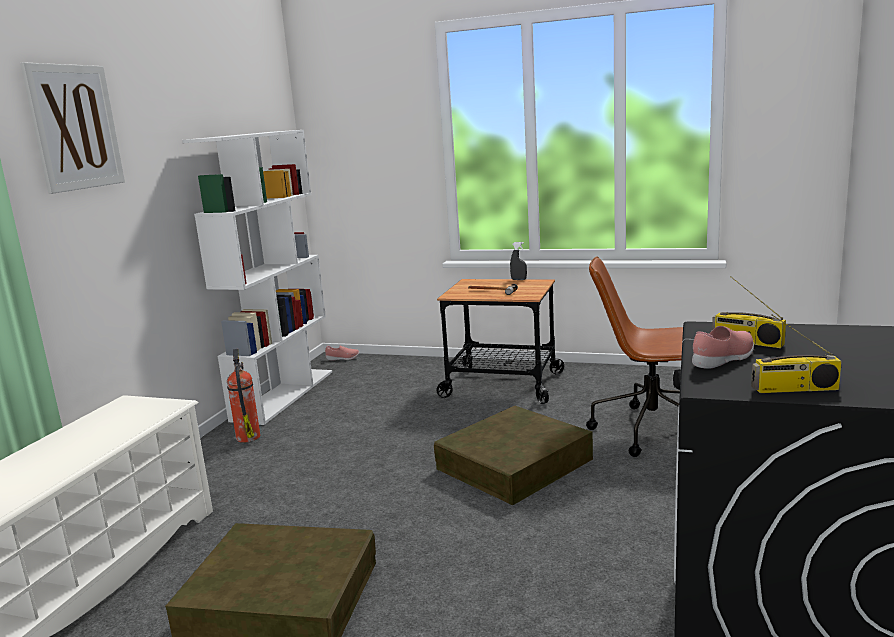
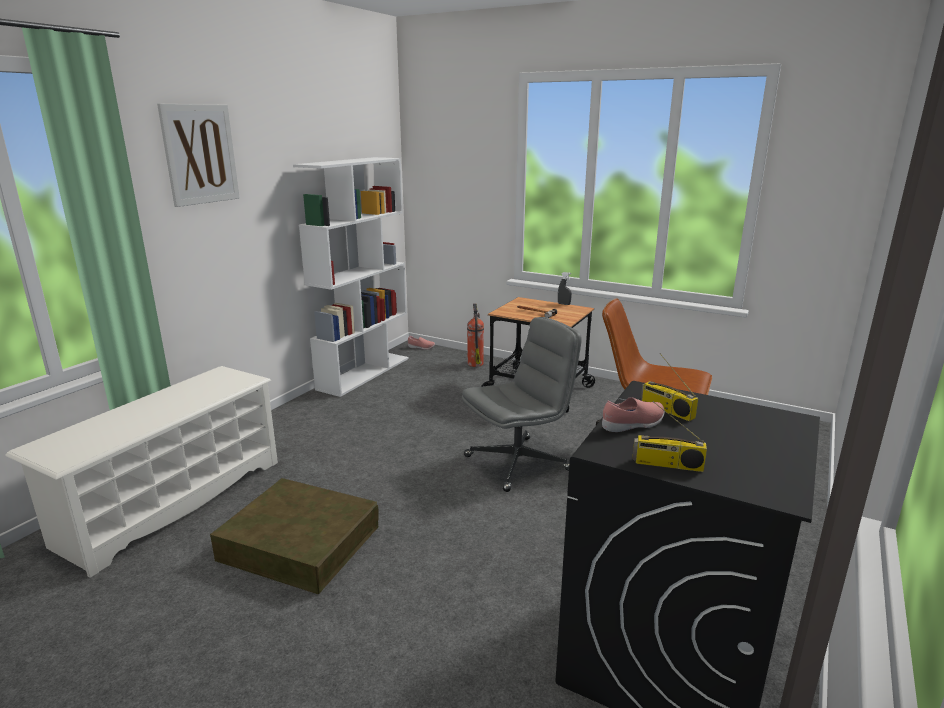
camera: 10 degrees right, 5 degrees up
(248, 436) = (325, 405): fire extinguisher -> fire extinguisher (475, 363)
(514, 464) = (518, 462): brown storage box -> grey office chair

